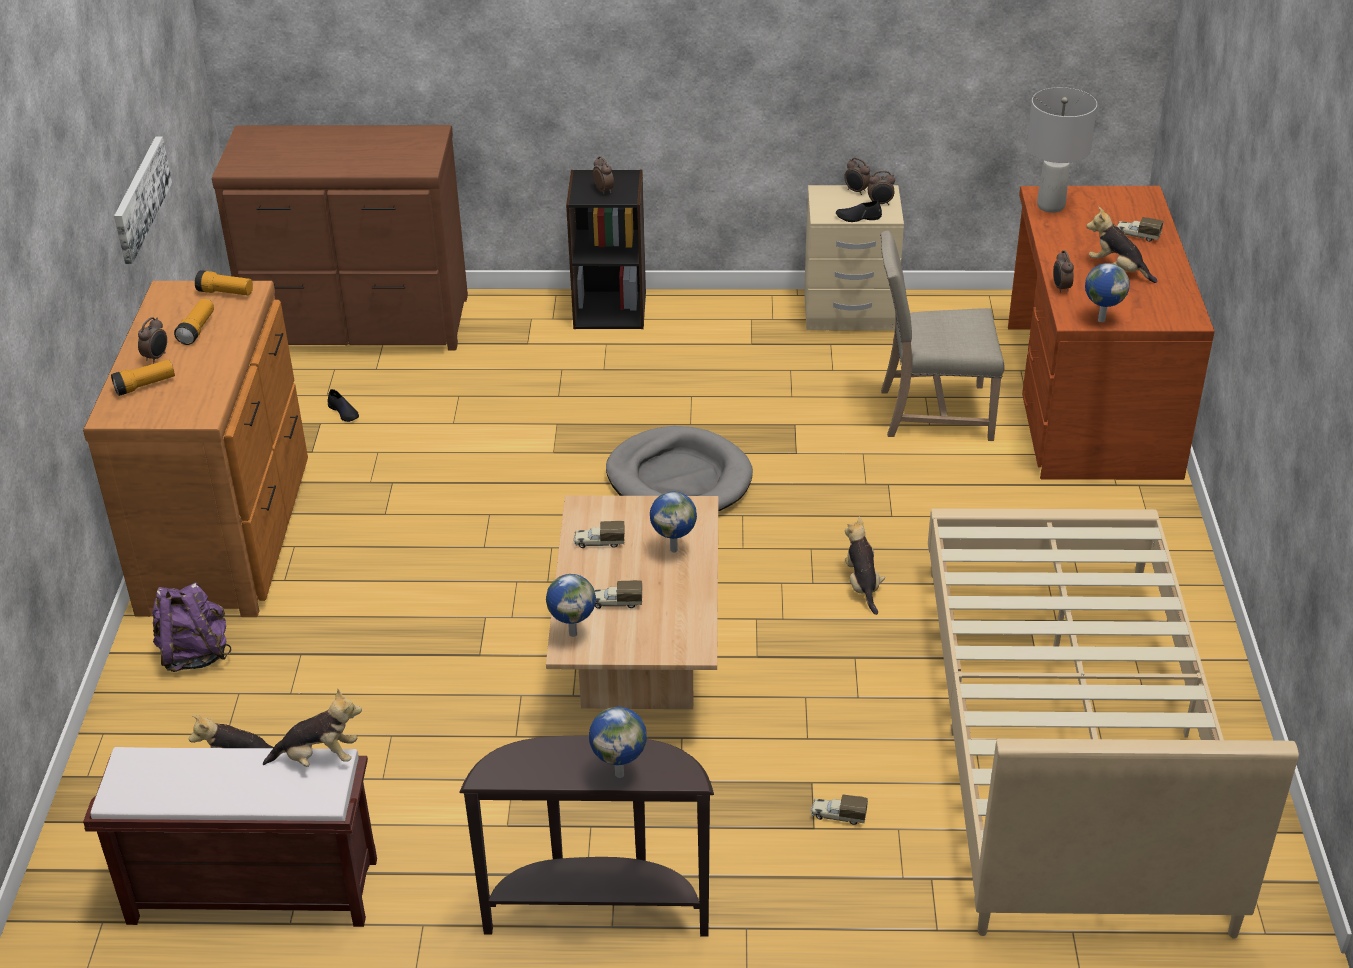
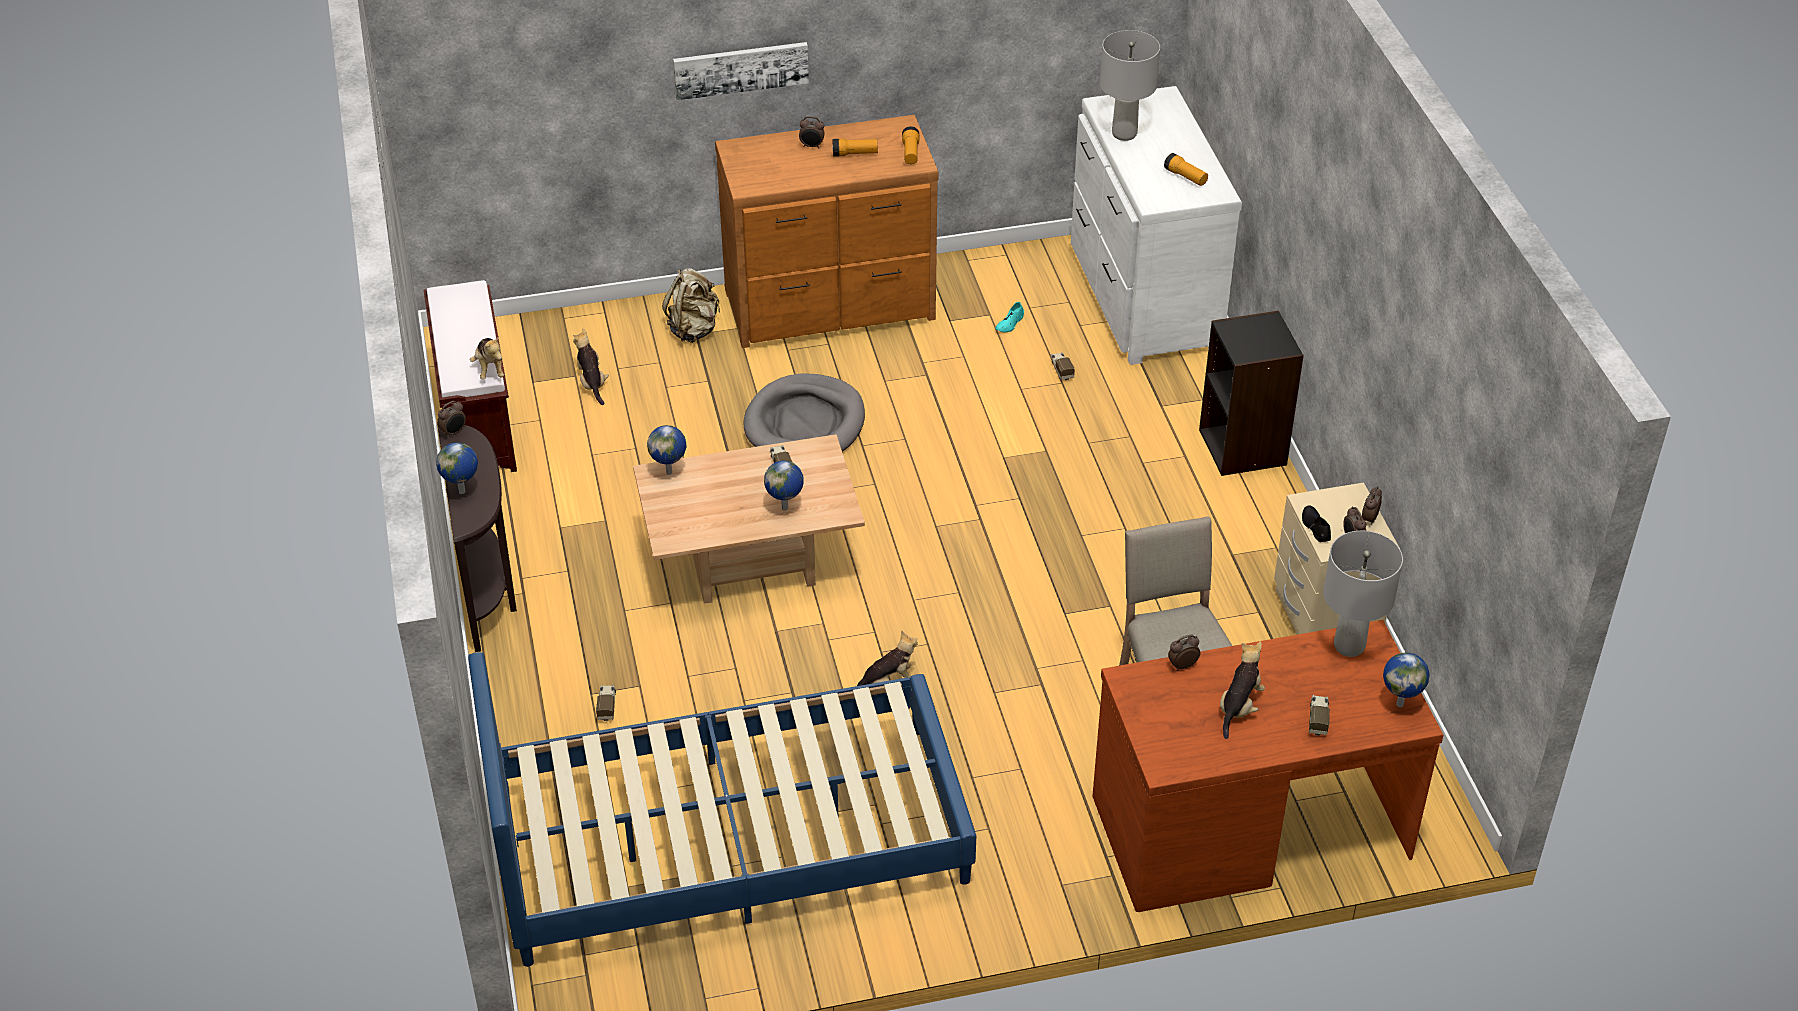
camera: 75 degrees right, 5 degrees up
(140, 198) = (949, 58): picture -> picture (741, 69)
(145, 385) = (774, 151): flashlight -> flashlight (1185, 177)
(194, 654) = (694, 329): purple backpack -> beige backpack
(295, 164) = (1124, 134): none -> grey table lamp
(344, 412) = (1010, 323): black shoe -> turquoise shoe
(359, 324) = (1142, 298): brown dresser -> white dresser
(604, 190) = (1249, 338): alarm clock -> alarm clock (454, 432)
(615, 602) = (711, 488): toy truck -> toy truck (1061, 369)
(679, 479) = (996, 542): grey dog bed -> grey dog bed (805, 423)
(1067, 737) = (729, 842): beige bed -> blue bed
(1101, 320) = (1134, 699): globe -> globe (1400, 704)

